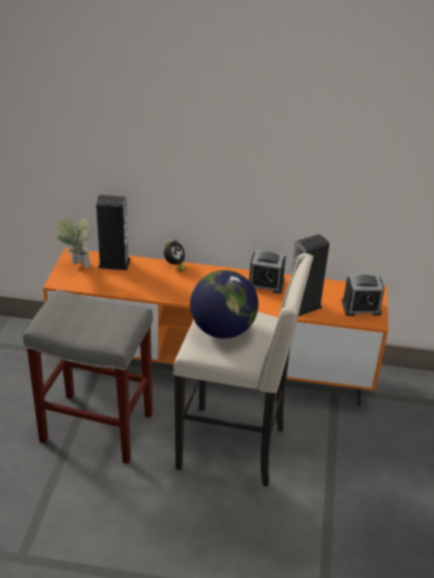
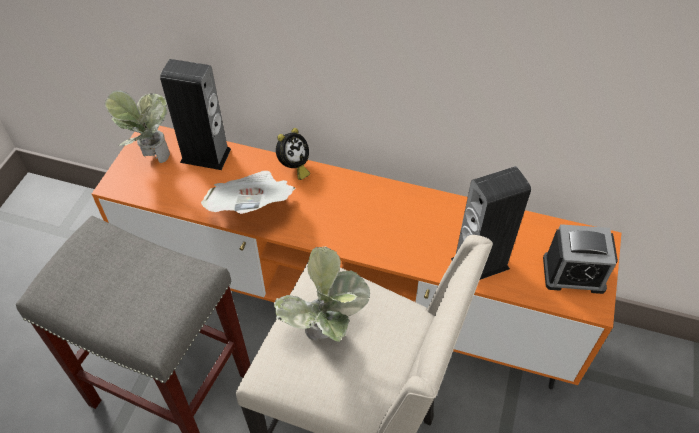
camera: 10 degrees right, 15 degrees up
(152, 287) = (252, 207): none -> newspaper
(223, 330) = (326, 335): globe -> potted plant
(265, 284) = (427, 213): alarm clock -> none

